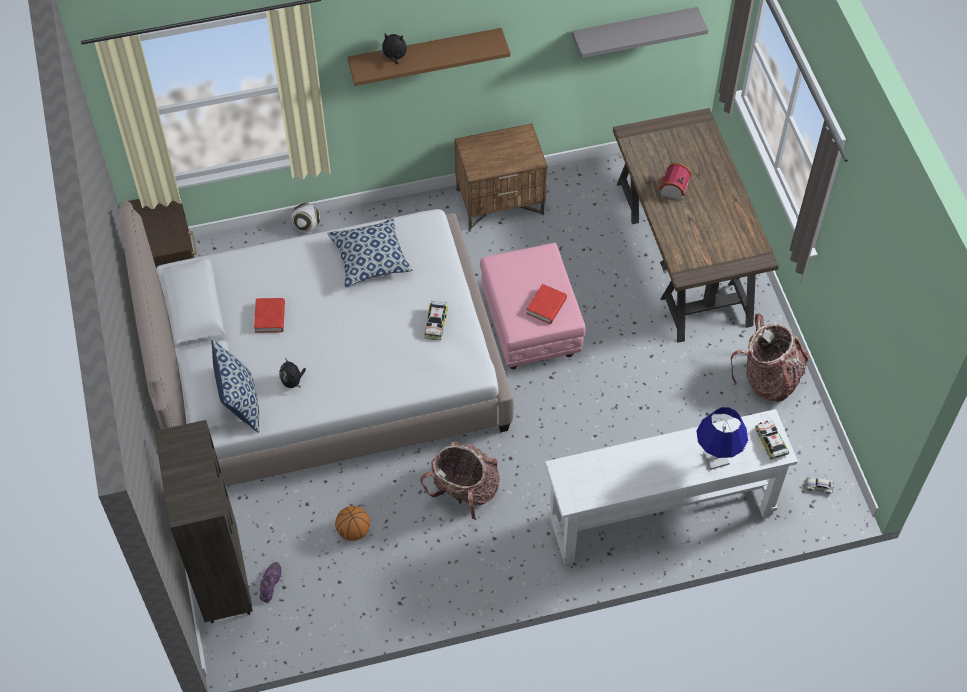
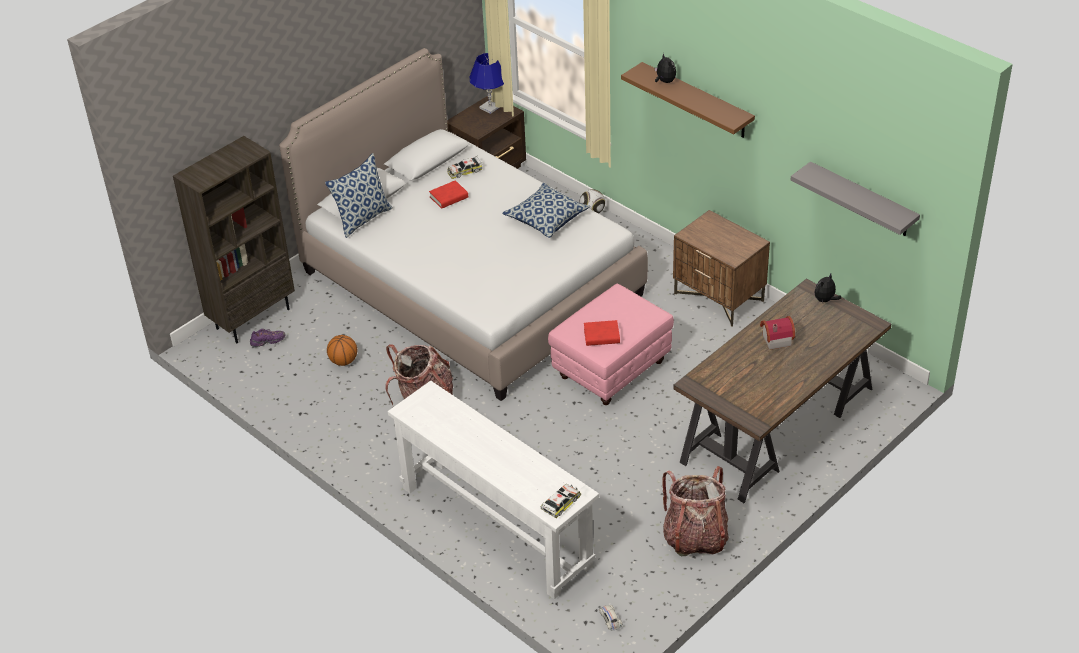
camera: 60 degrees right, 15 degrees down
(293, 382) = (402, 233): plush toy -> plush toy (825, 300)
(435, 323) = (517, 276): toy car -> toy car (464, 171)
(716, 458) = (515, 476): blue table lamp -> blue table lamp (490, 107)

